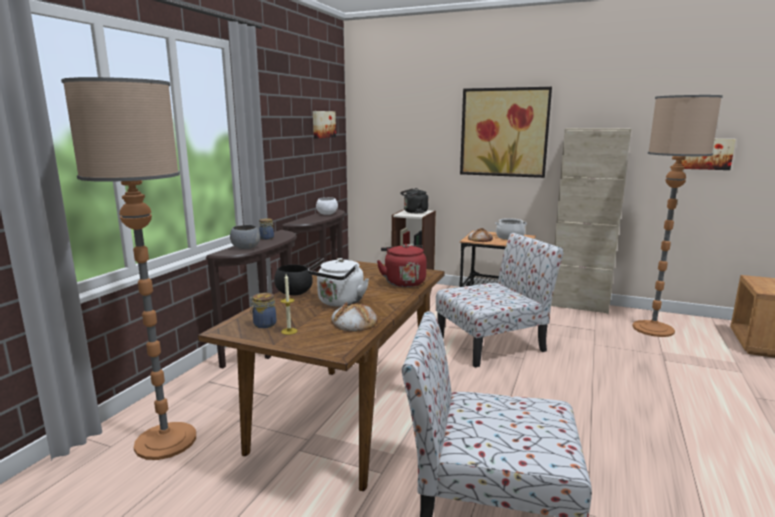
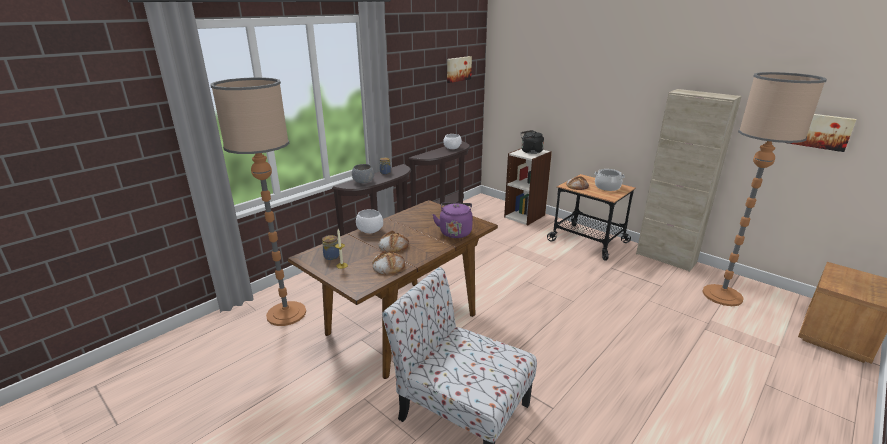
camera: 20 degrees right, 10 degrees up
(294, 293) = (370, 231): black bowl -> white bowl
(339, 302) = (393, 245): white kettle -> bread
(403, 282) = (455, 232): red kettle -> purple kettle
(493, 344) = (556, 283): chair -> none
(504, 132) = (618, 86): picture -> none

